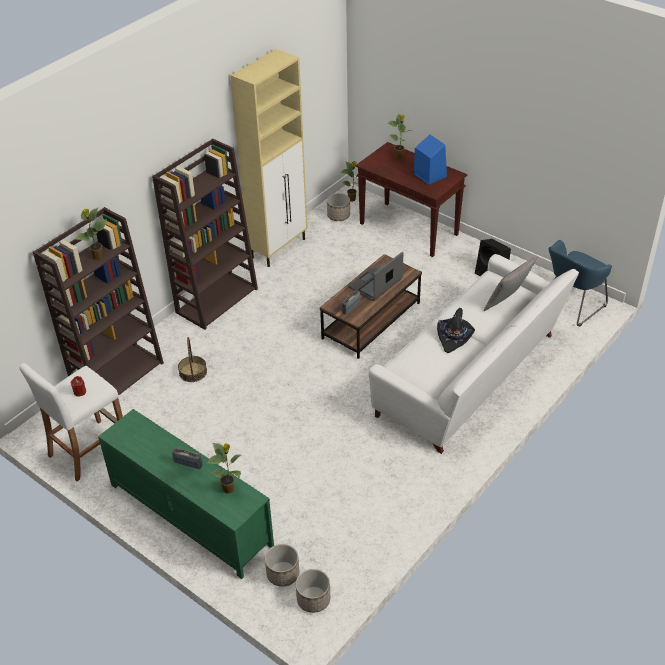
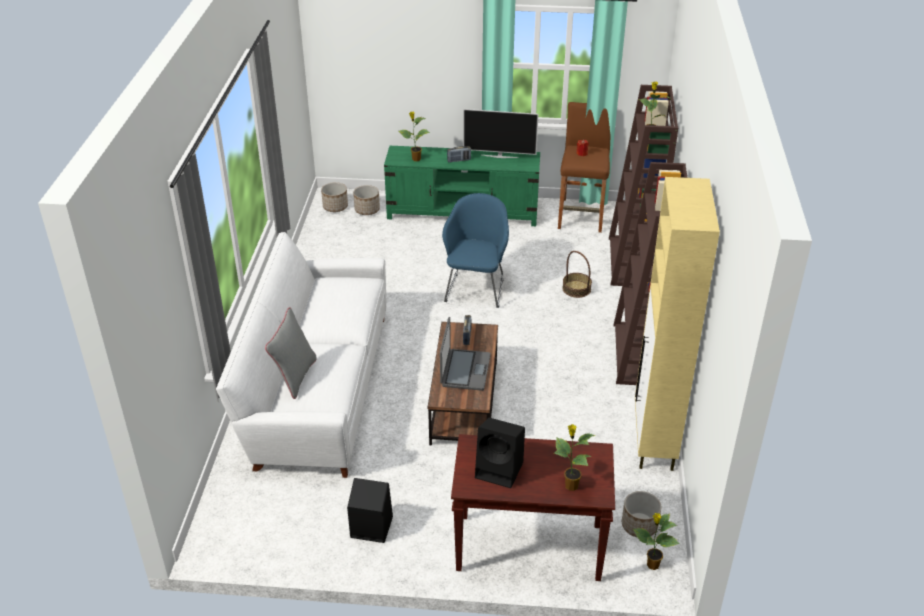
camera: 145 degrees right, 5 degrees down
(88, 450) = (581, 215): white stool -> brown stool
(142, 450) = (499, 156): none -> television
(429, 175) = (500, 470): blue speaker -> black speaker
(454, 337) = (328, 320): black hat -> none
(570, 307) = (243, 521): blue armchair -> blue armchair (476, 288)

